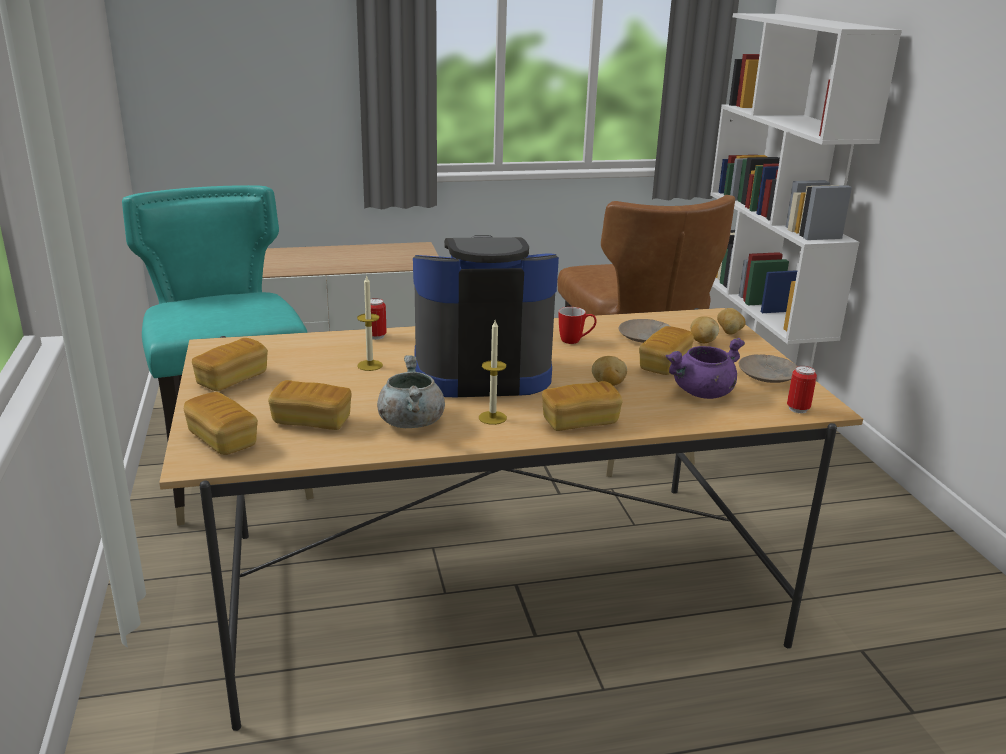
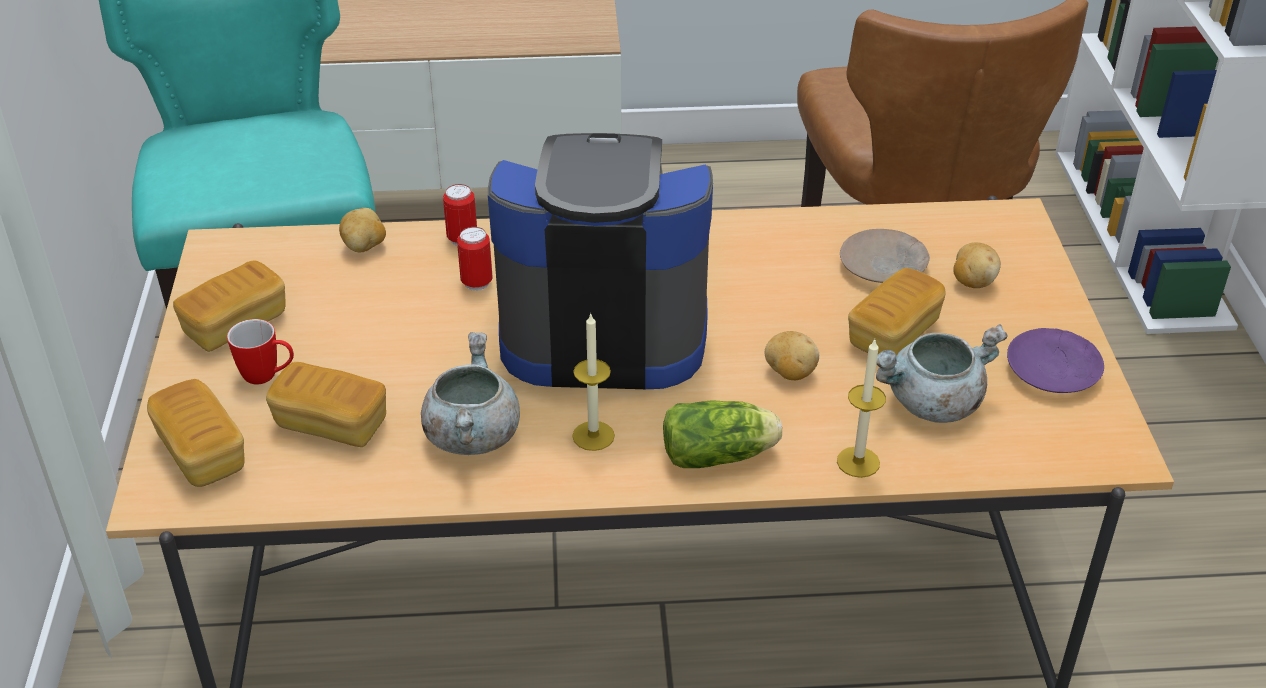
camera: 10 degrees right, 15 degrees up
(370, 365) = (439, 306): candle -> candle (858, 462)
(576, 341) = (768, 268): mug -> mug (268, 376)
(580, 422) = (722, 455): bread -> lettuce
(702, 393) = (932, 404): purple cooking pot -> grey cooking pot
(729, 332) = (1026, 262): potato -> potato (364, 246)
(767, 375) = (1053, 370): beige plate -> purple plate
(798, 409) = (1074, 452): can -> can (477, 283)

